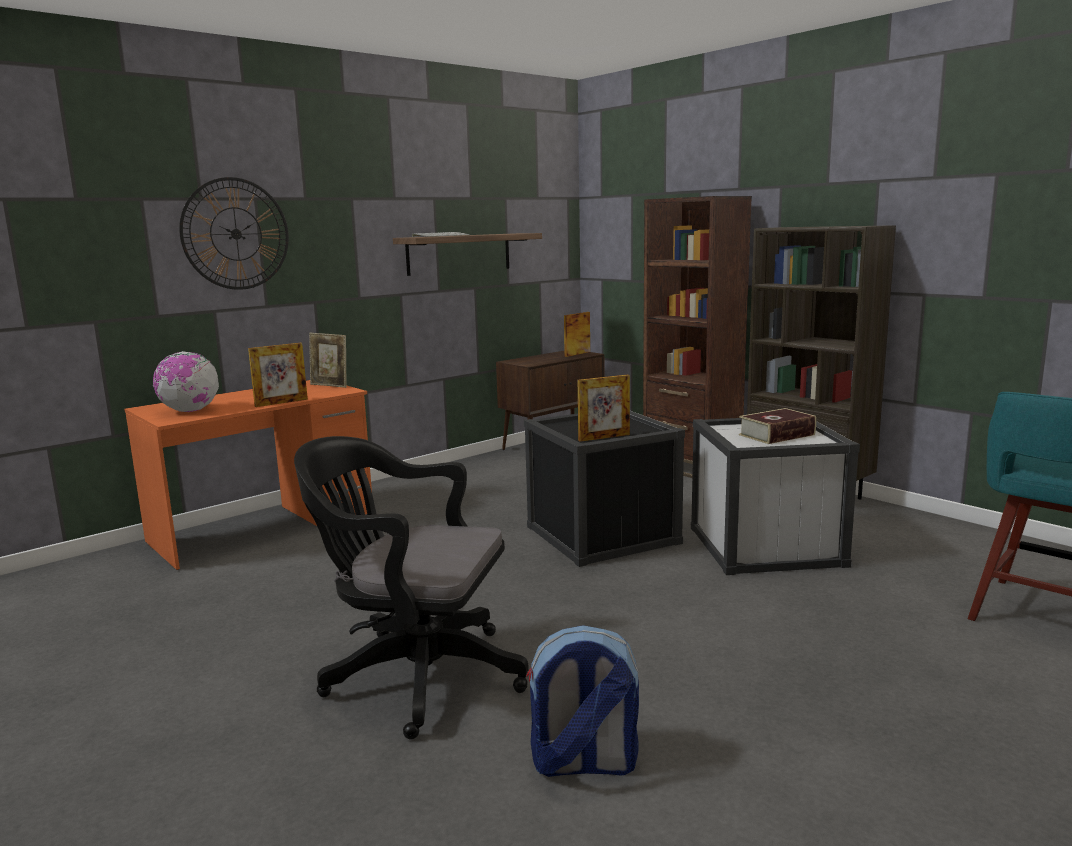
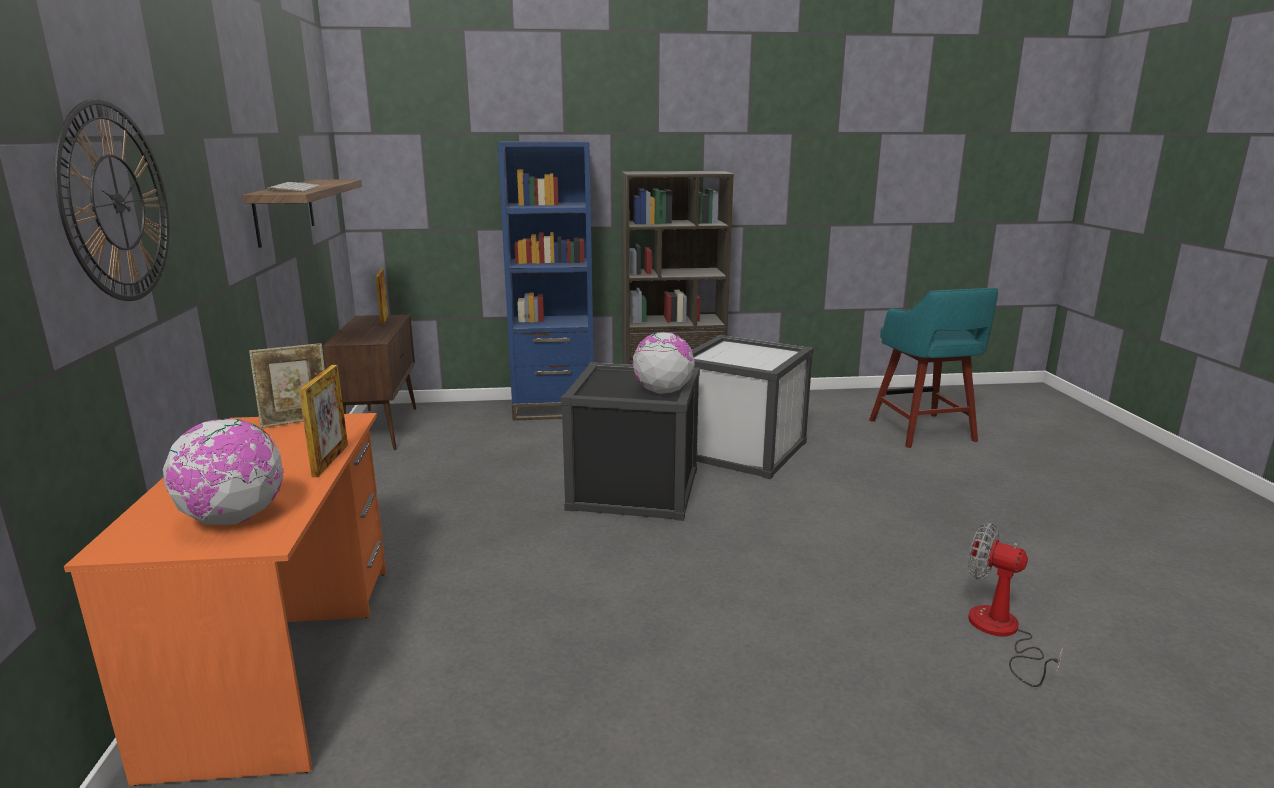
camera: 55 degrees left, 5 degrees up
(415, 675) = (807, 664): black office chair -> none
(583, 764) = (1001, 633): backpack -> fan
(604, 437) = (662, 392): picture frame -> globe
(691, 467) = (554, 409): brown bookcase -> blue bookcase
(776, 435) = (748, 355): book -> none

